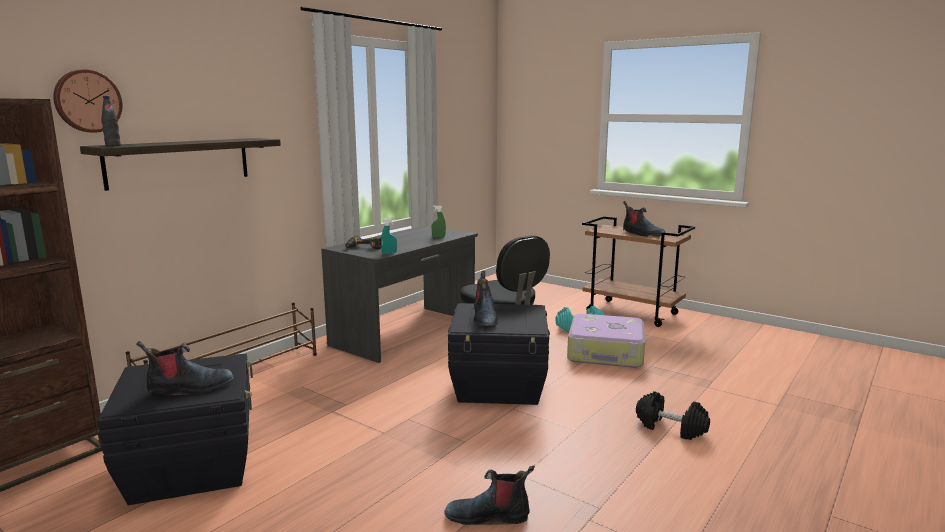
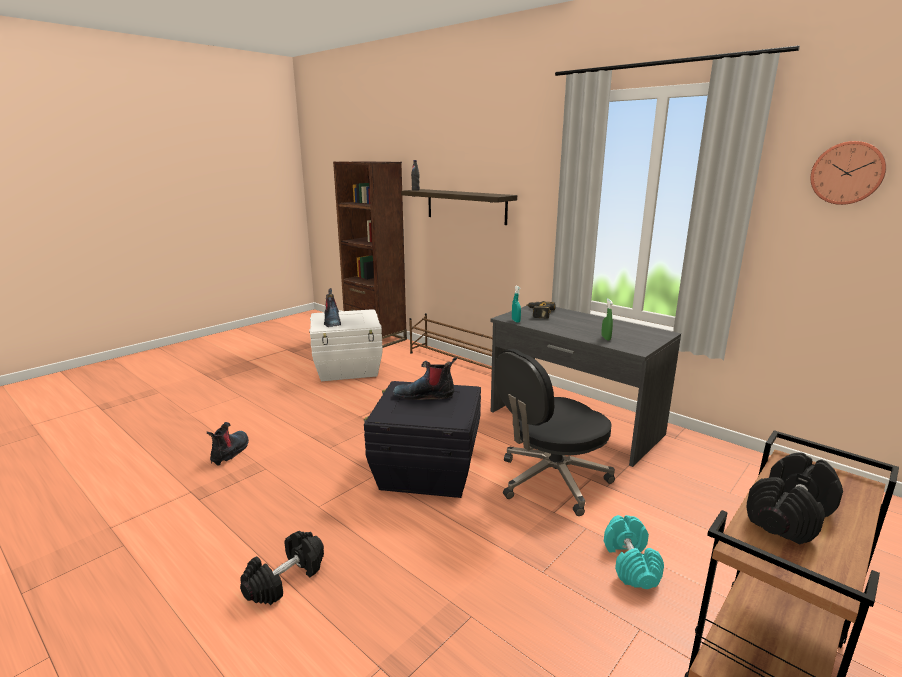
camera: 95 degrees right, 5 degrees up
(87, 101) = (427, 163): wall clock -> wall clock (847, 173)
(192, 466) = (348, 368): black storage box -> white storage box
(606, 352) = (524, 573): suitcase -> none
(642, 234) = (790, 516): boot -> black dumbbell

